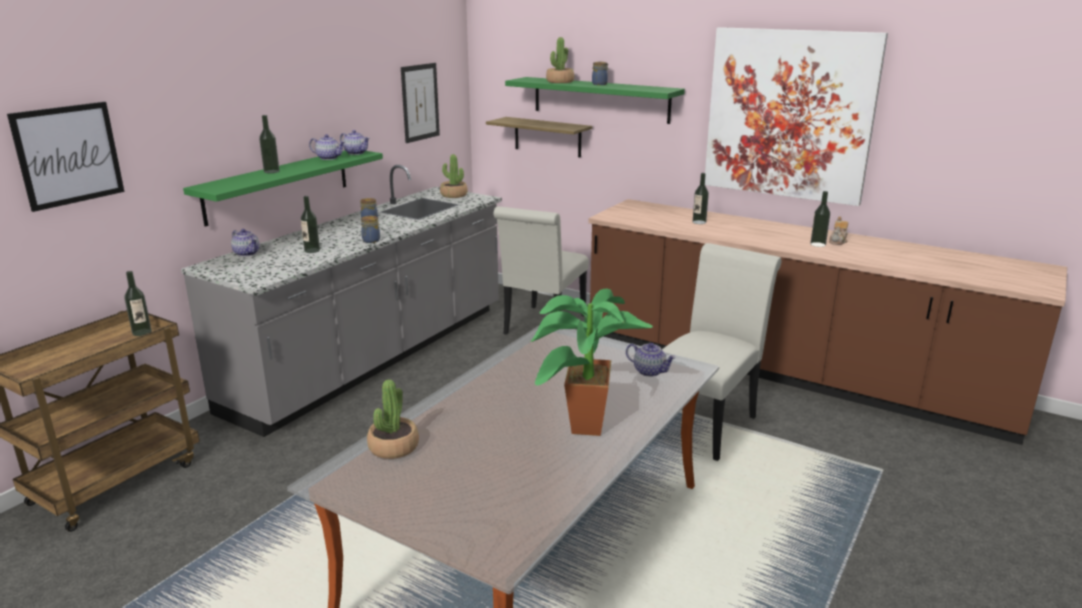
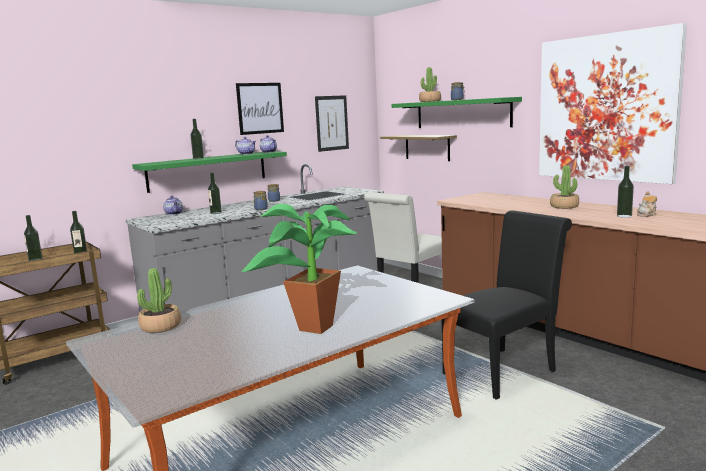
camera: 20 degrees right, 10 degrees down
(68, 155) = (49, 133): picture -> picture (260, 108)
(454, 195) = (350, 189): potted plant -> potted plant (564, 206)
(650, 371) = (408, 298): teapot -> none
(699, 222) = (527, 203): bottle -> bottle (35, 260)
(705, 422) = (504, 370): white chair -> black chair

